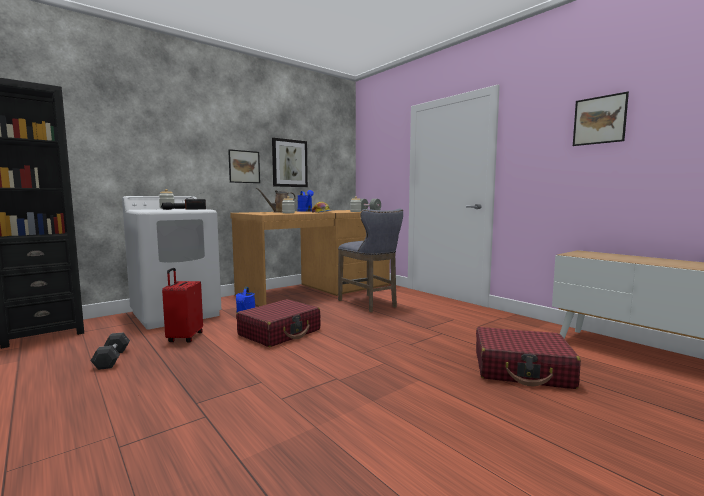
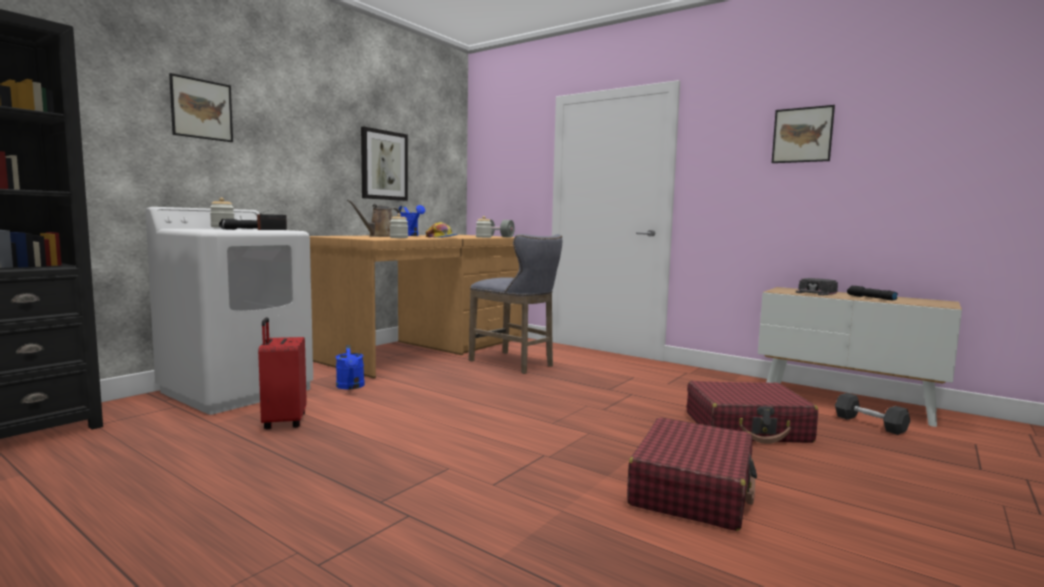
camera: 15 degrees left, 0 degrees up
(112, 359) = (192, 458): grey dumbbell -> grey dumbbell (869, 424)
(244, 166) = (323, 167): picture -> picture (202, 109)
(280, 332) = (422, 406): red suitcase -> red suitcase (692, 490)
(607, 255) = (816, 292): none -> black cap
(656, 262) = (870, 298): none -> black flashlight

